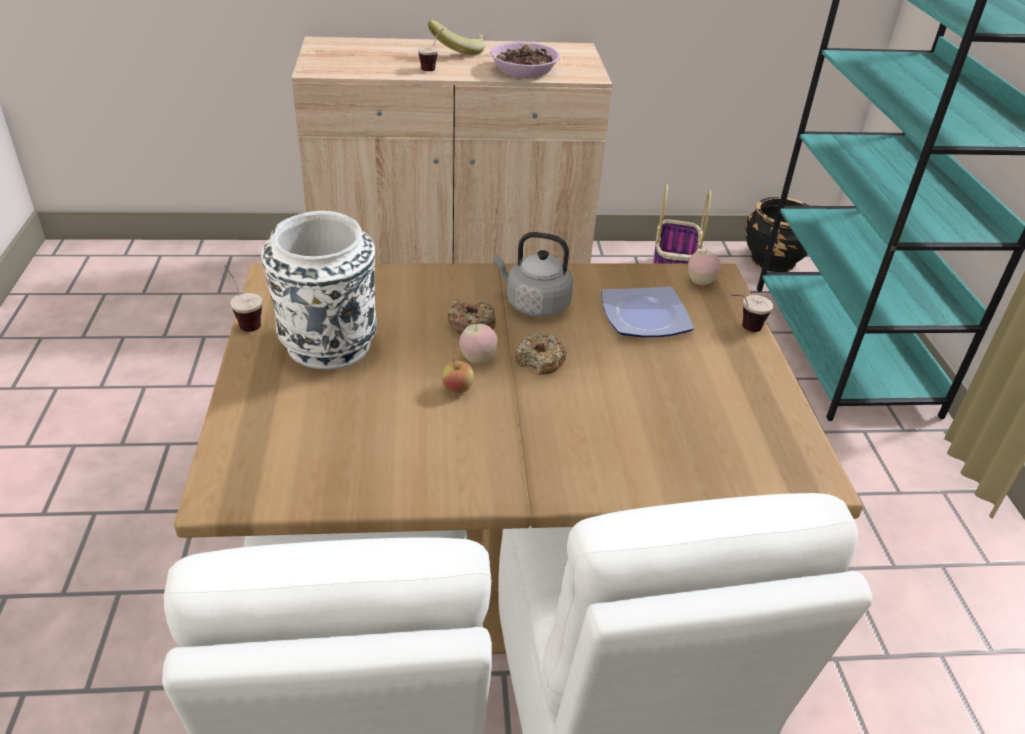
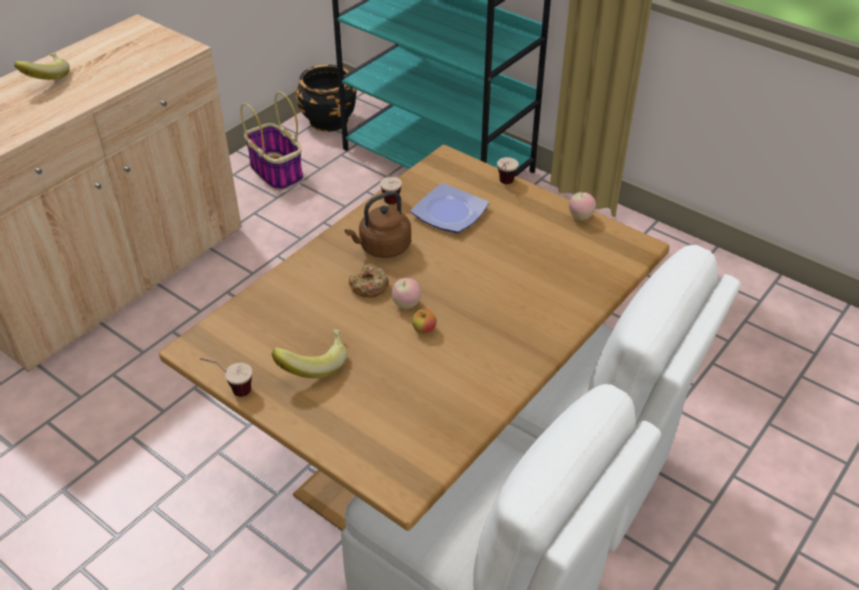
camera: 45 degrees left, 5 degrees up
(328, 347) = (313, 364): white vase -> banana
(433, 67) = (52, 104): cup -> cup (389, 195)
(523, 70) = (128, 69): bowl -> none
(534, 304) = (382, 248): grey kettle -> brown kettle
(540, 361) = (439, 280): donut -> none
(700, 282) = (445, 169): apple -> apple (580, 217)

